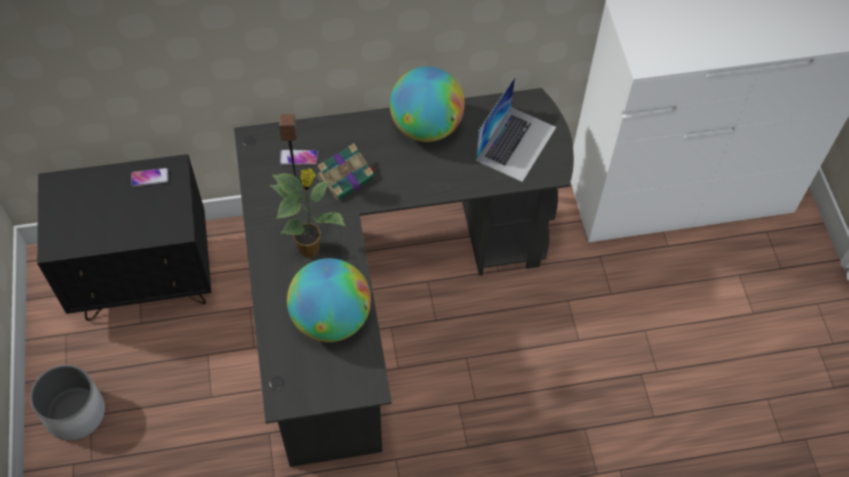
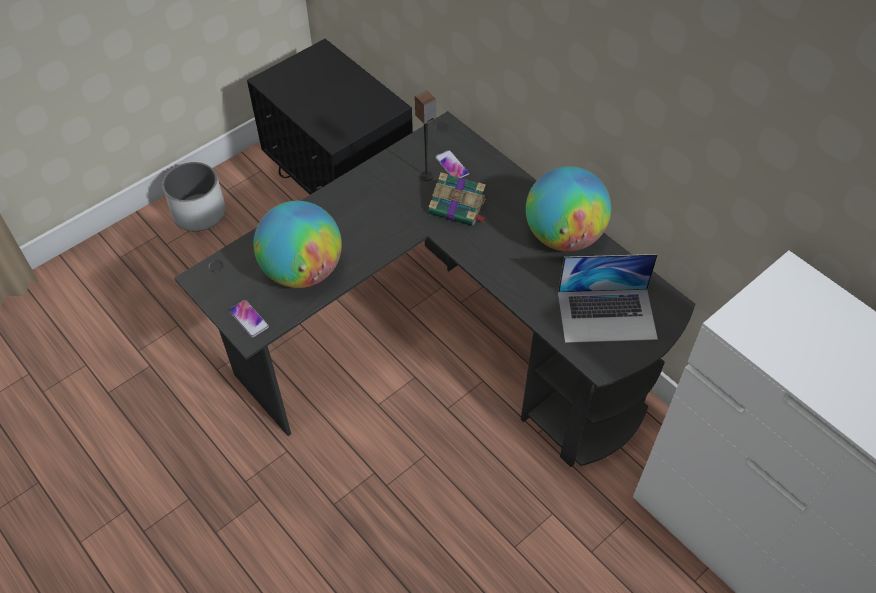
camera: 60 degrees right, 5 degrees down
(150, 177) = (370, 98): phone -> phone (249, 319)
(310, 248) = (365, 220): potted plant -> none

